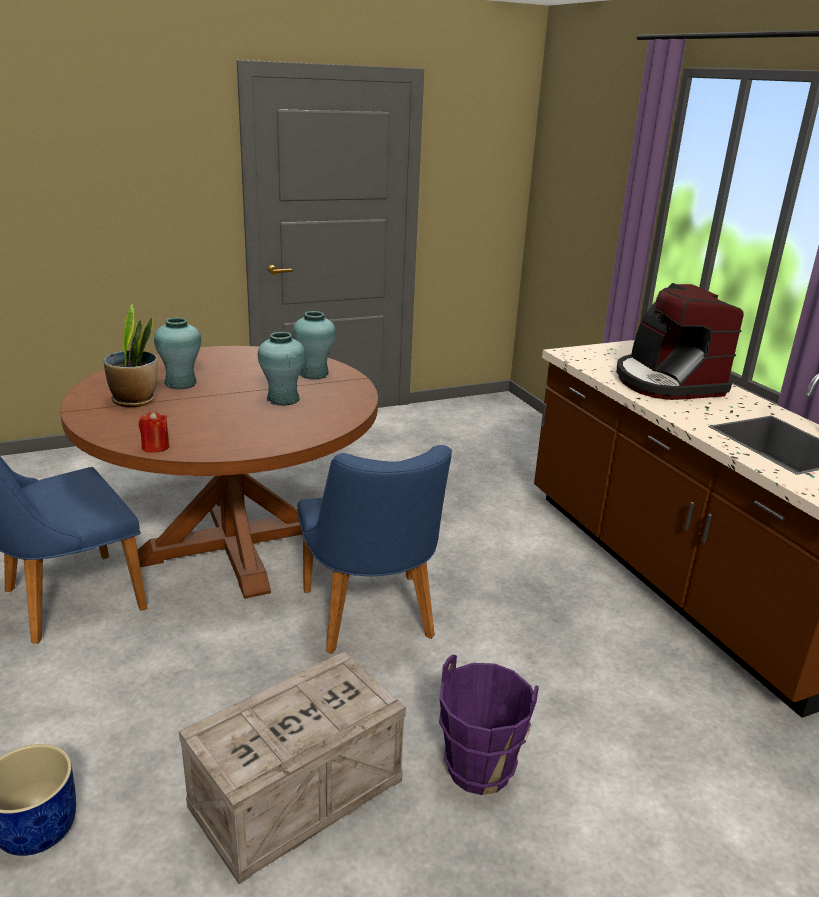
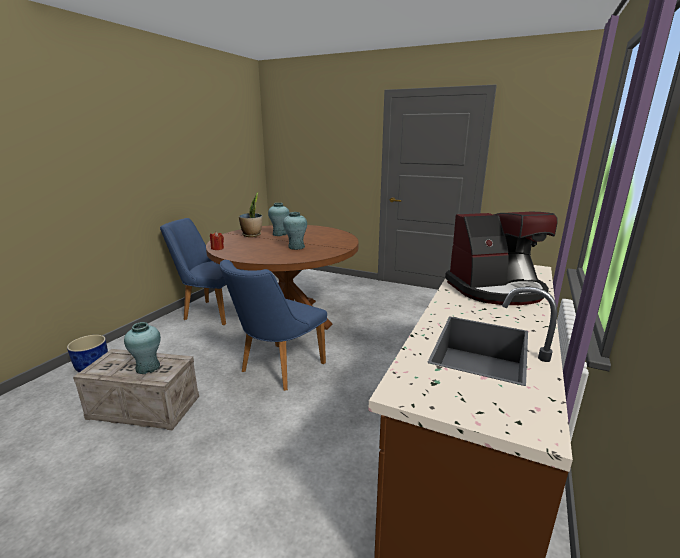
camera: 50 degrees right, 5 degrees down
(314, 374) = (334, 243): turquoise vase -> turquoise vase (148, 367)
(479, 770) = (198, 450): purple bucket -> none
(667, 382) = (496, 289): coffee machine -> coffee machine turned 135 degrees counterclockwise

